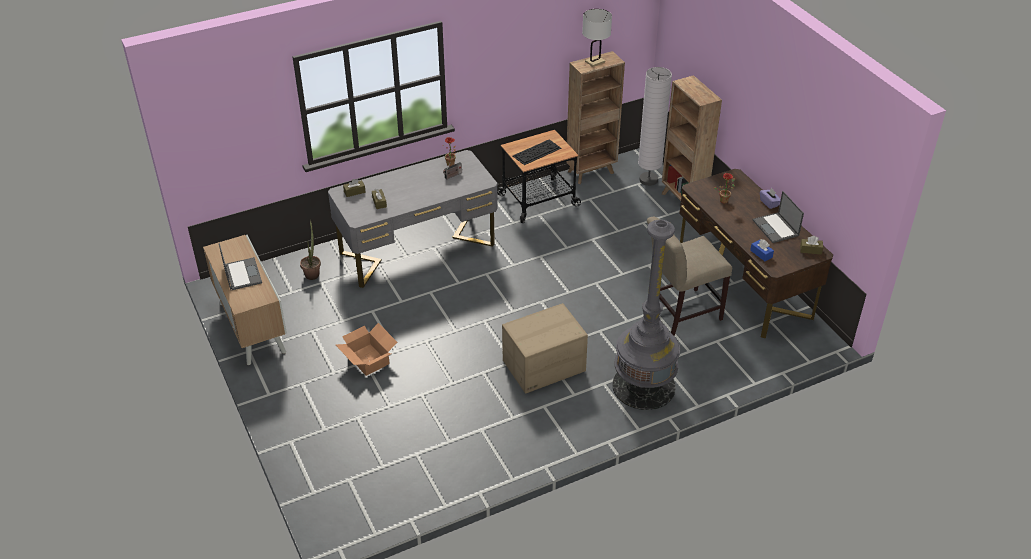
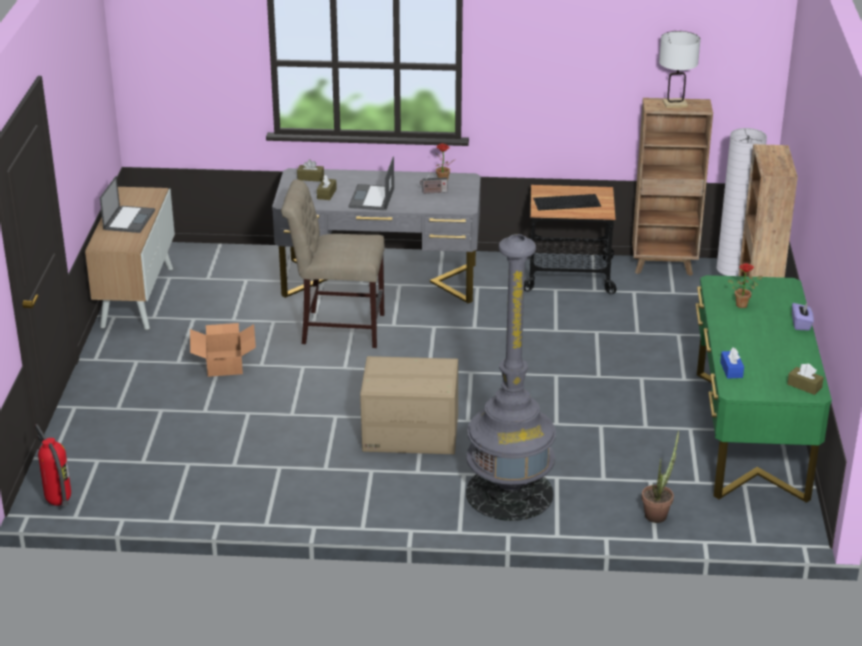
camera: 30 degrees right, 10 degrees down
(312, 273) = (246, 268): potted plant -> potted plant (658, 513)
(352, 527) = (58, 503): none -> fire extinguisher
(680, 313) = (631, 437): beige chair -> beige chair (337, 328)
(743, 282) = (750, 434): brown desk -> green desk
(776, 228) = (781, 351): laptop -> laptop (371, 198)

